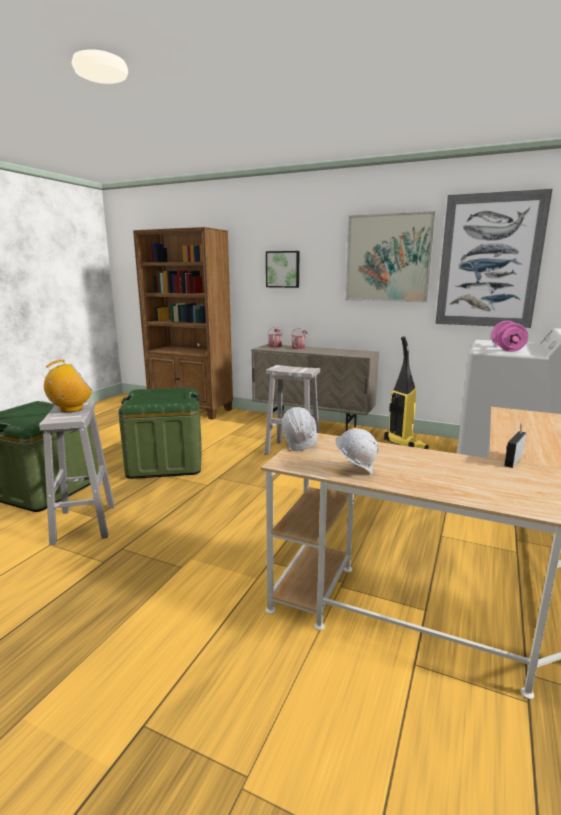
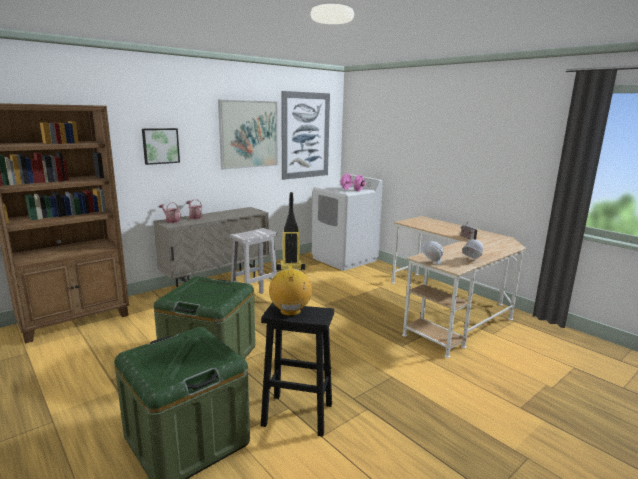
camera: 65 degrees left, 0 degrees up
(84, 523) = (296, 414): white stool -> black stool

